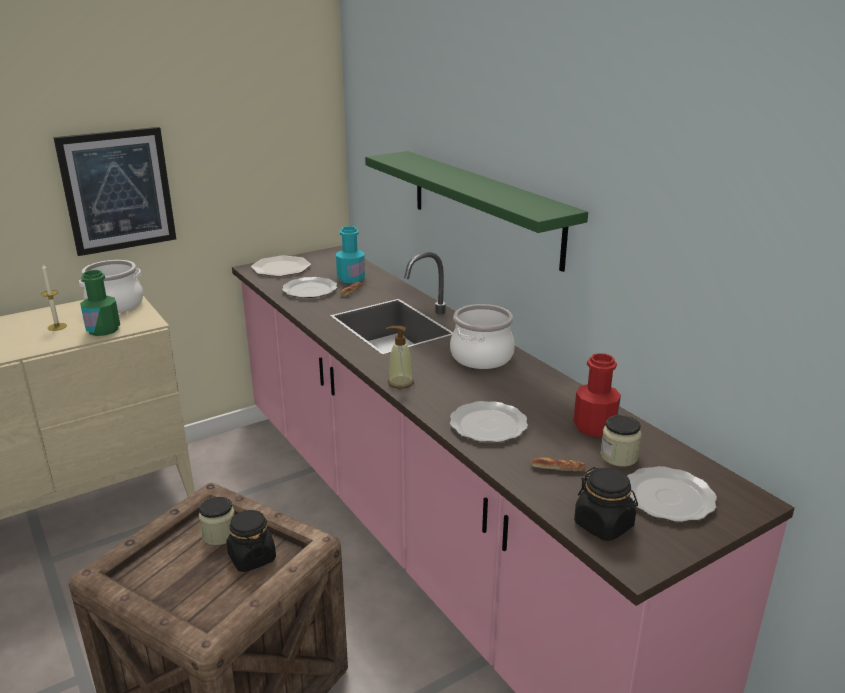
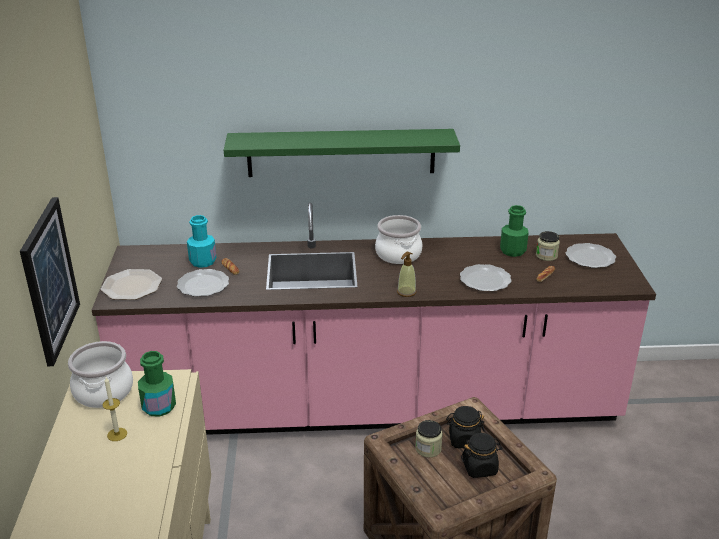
camera: 60 degrees left, 5 degrees up
(594, 427) = (512, 251): red bottle -> green bottle
(604, 525) = (602, 282): black jar -> black jar (480, 467)

